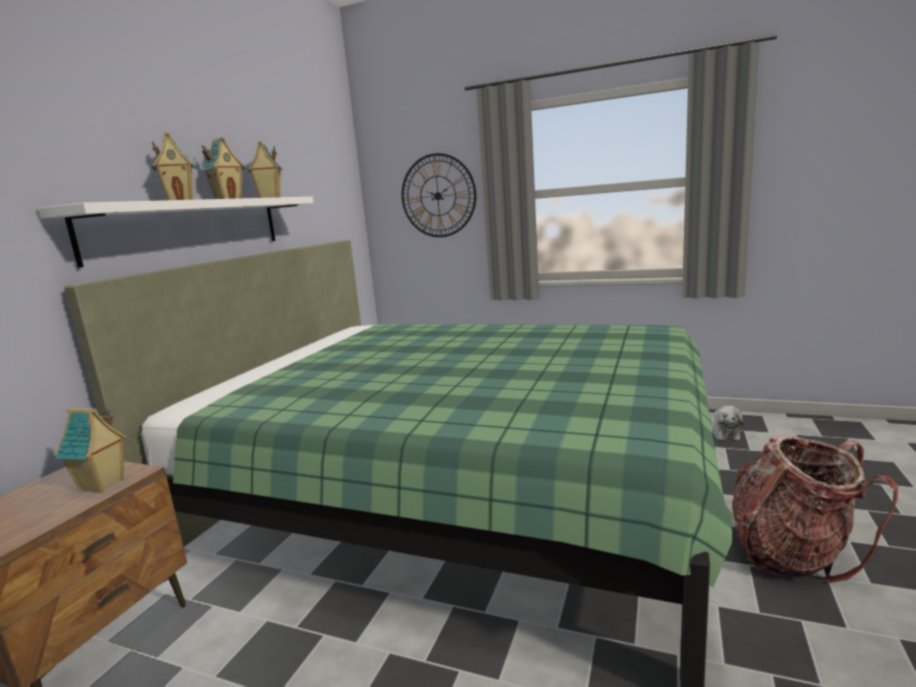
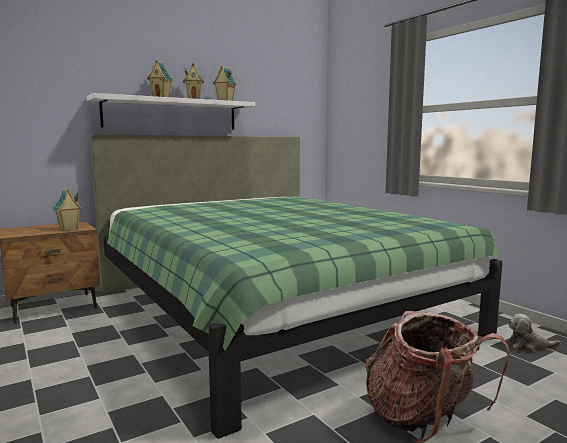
camera: 35 degrees right, 5 degrees down
(438, 196) = (367, 108): wall clock -> none
(722, 433) = (529, 346): plush toy -> plush toy turned 60 degrees clockwise

